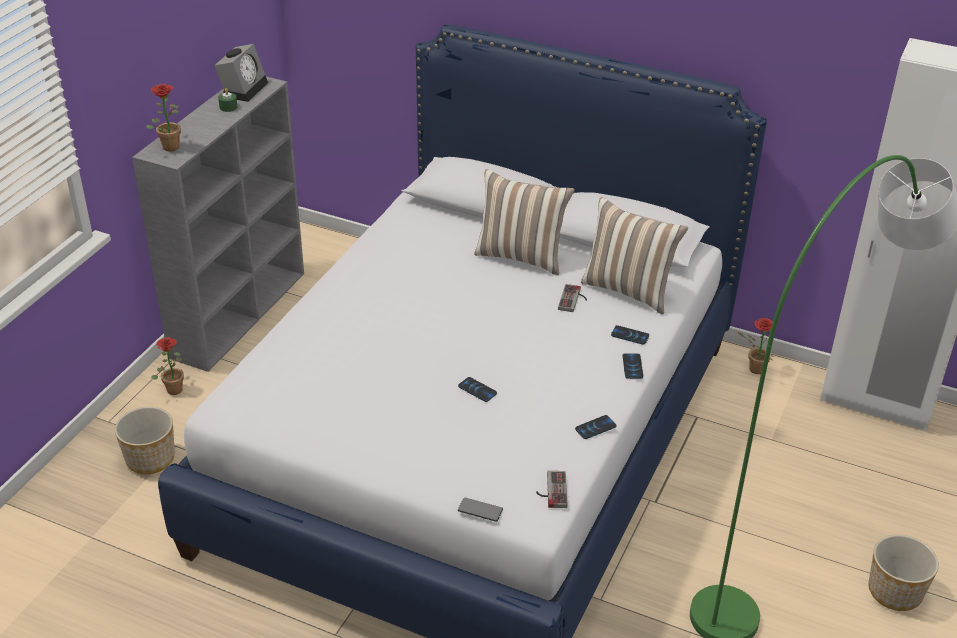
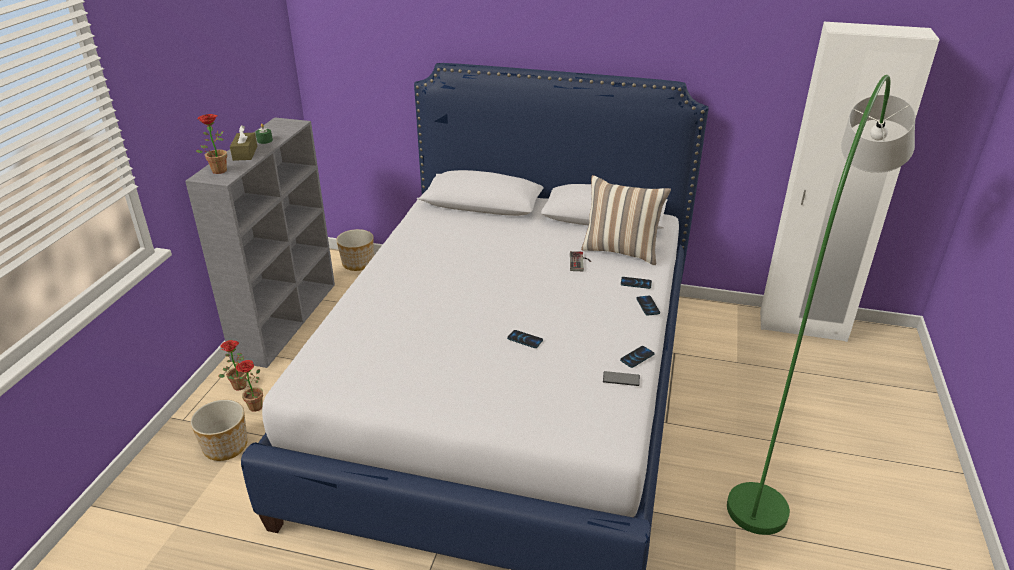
camera: 10 degrees left, 5 degrees down
(203, 124) = (245, 153): none -> brown tissue box
(243, 88) = (275, 128): alarm clock -> none
(480, 510) = (562, 441): phone -> phone (621, 379)
(521, 256) = (526, 236): pillow -> none
(551, 490) = (619, 415): game controller -> none
(753, 369) = (703, 313): potted plant -> potted plant (252, 407)
(894, 592) = (880, 467): planter -> planter (357, 264)

